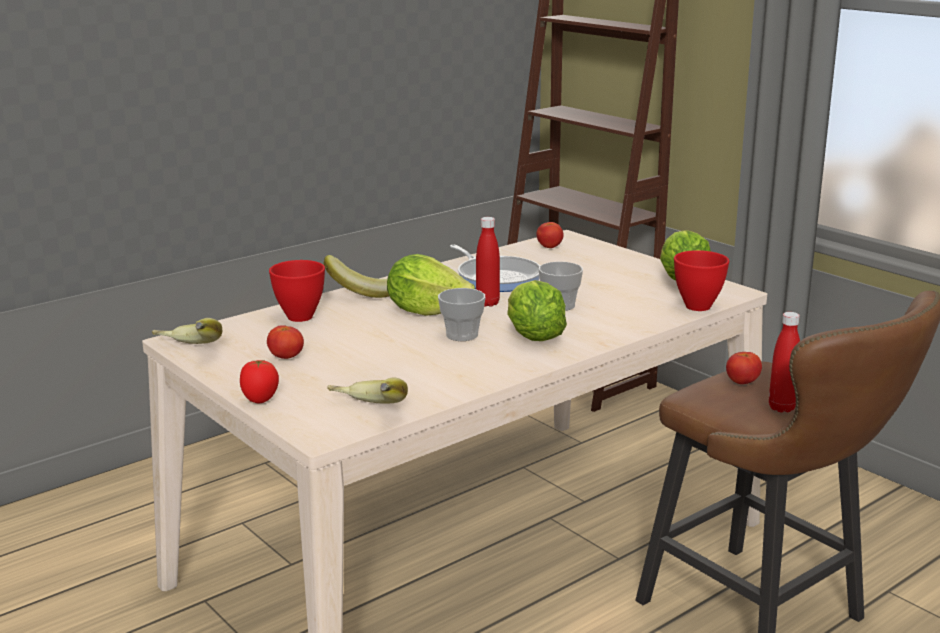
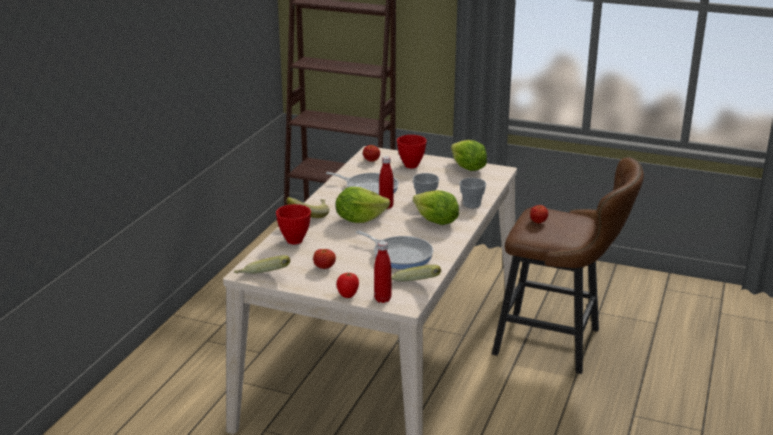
camera: 30 degrees left, 5 degrees up
(415, 367) = (400, 255): none -> frying pan
(462, 335) = (398, 230): cup -> cup (472, 204)
(697, 306) = (493, 183): red bowl -> red bowl (410, 165)
(781, 408) = (568, 231): red bottle -> red bottle (382, 299)

